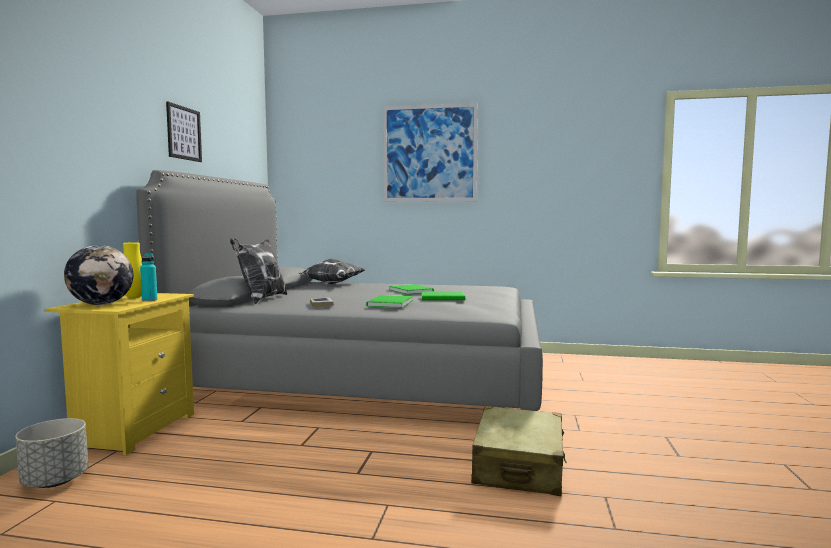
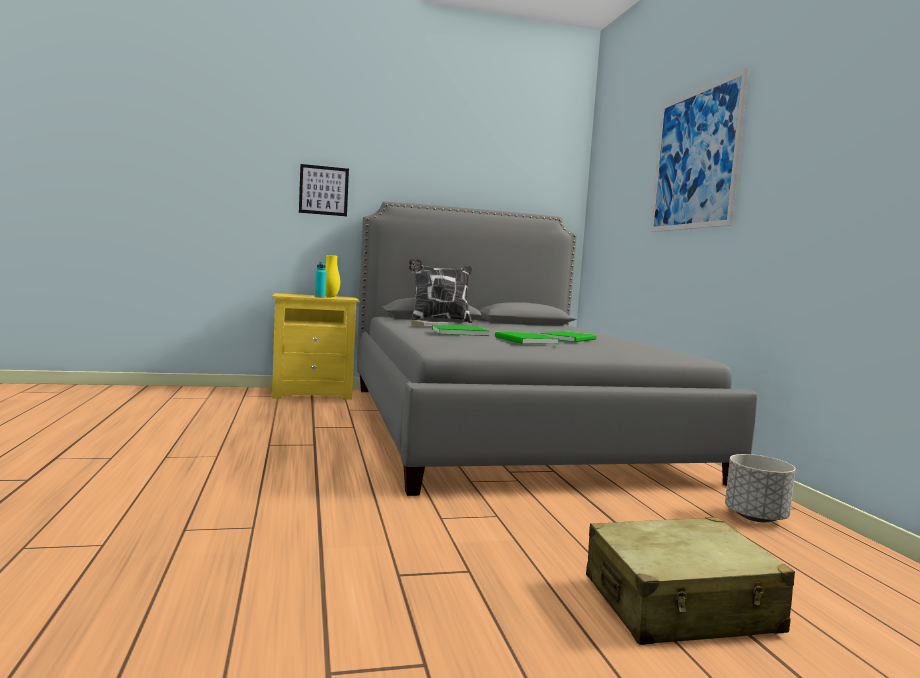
camera: 65 degrees right, 0 degrees up
(55, 481) = (230, 394): grey planter -> grey planter (755, 517)
(101, 304) = (295, 295): globe -> none
(184, 133) = (439, 170): picture -> picture (323, 190)
(330, 284) = (565, 328): pillow -> none
(519, 466) = (310, 492): beige suitcase -> beige suitcase (680, 605)

